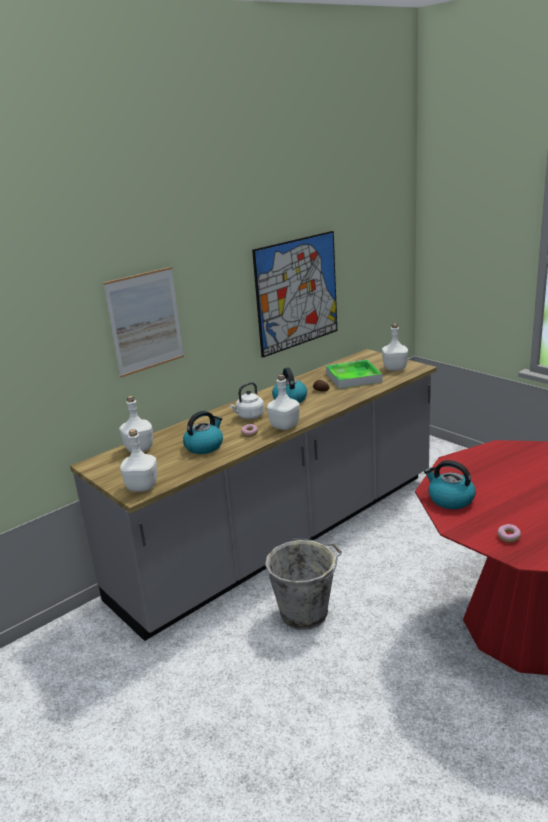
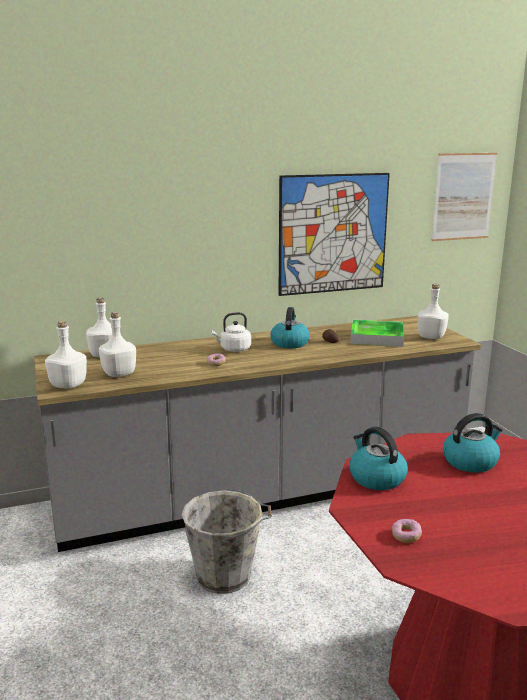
camera: 20 degrees right, 5 degrees down
(145, 321) = (139, 227): picture -> picture (463, 197)
(204, 446) = (162, 365): kettle -> kettle (470, 461)
(285, 426) = (257, 364): white bottle -> white bottle (119, 374)

